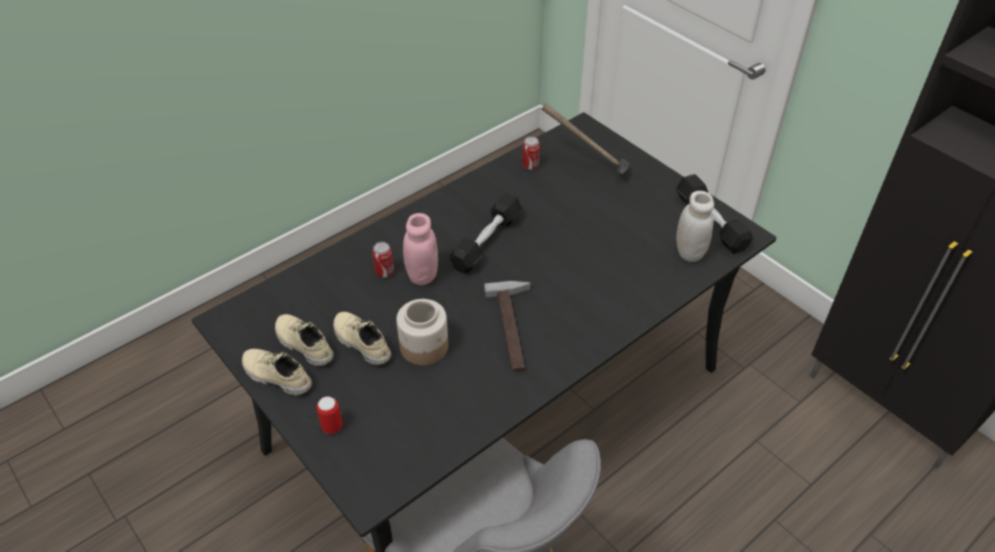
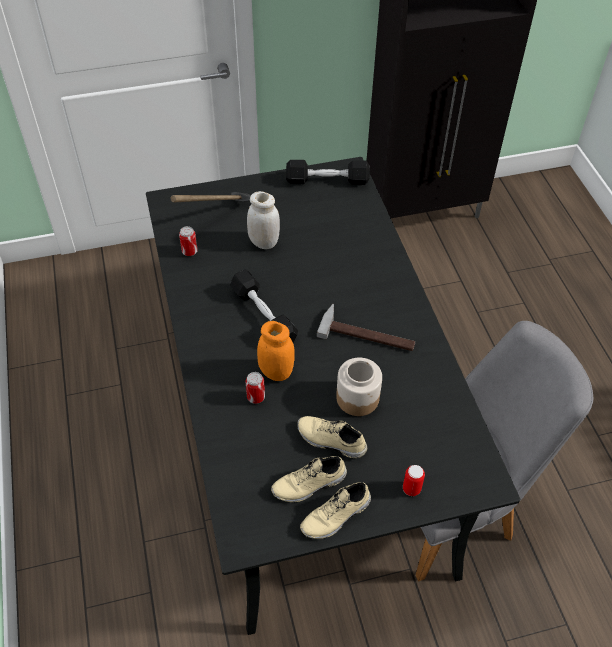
camera: 65 degrees left, 5 degrees up
(360, 343) = (330, 441): beige shoe -> beige shoe turned 45 degrees clockwise
(422, 275) = (276, 372): pink jar -> orange jar
(689, 252) = (350, 205): white jar -> white jar (264, 242)

